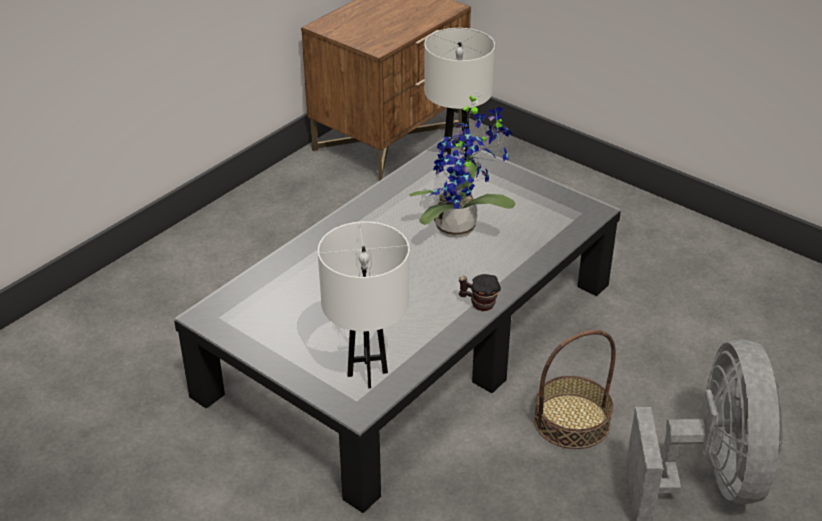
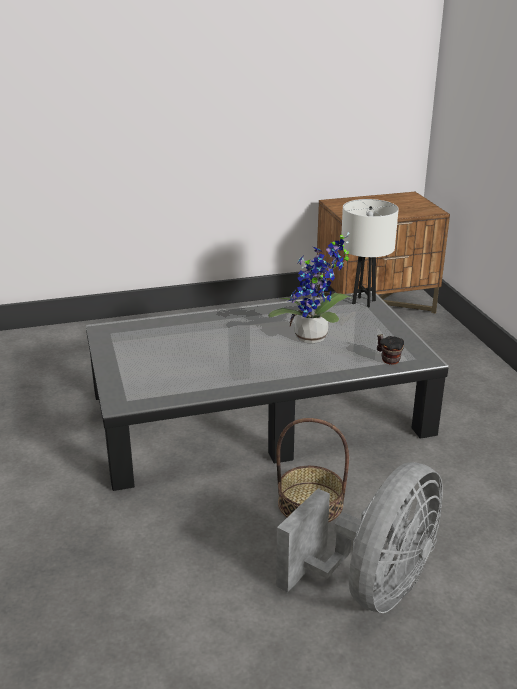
camera: 35 degrees right, 10 degrees down
(367, 374) = (149, 389): white table lamp -> none
(479, 303) = (270, 380): mug -> mug (388, 359)

